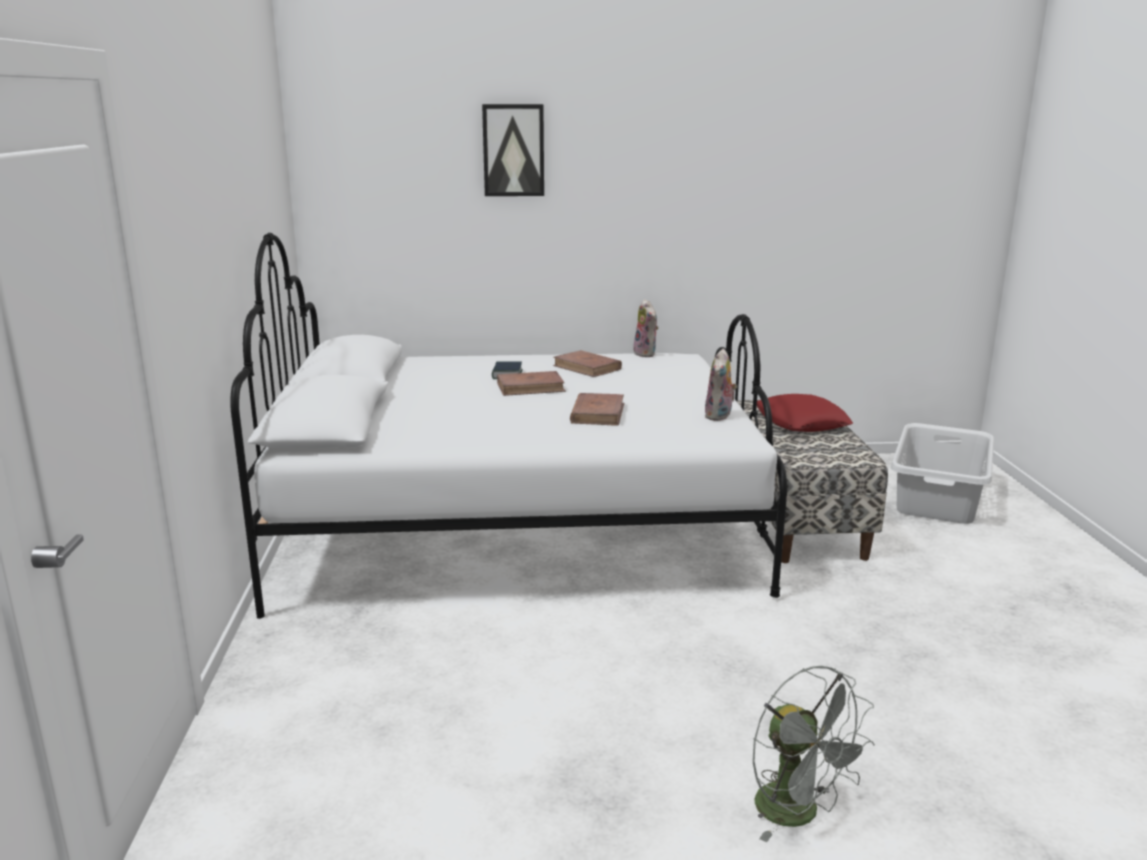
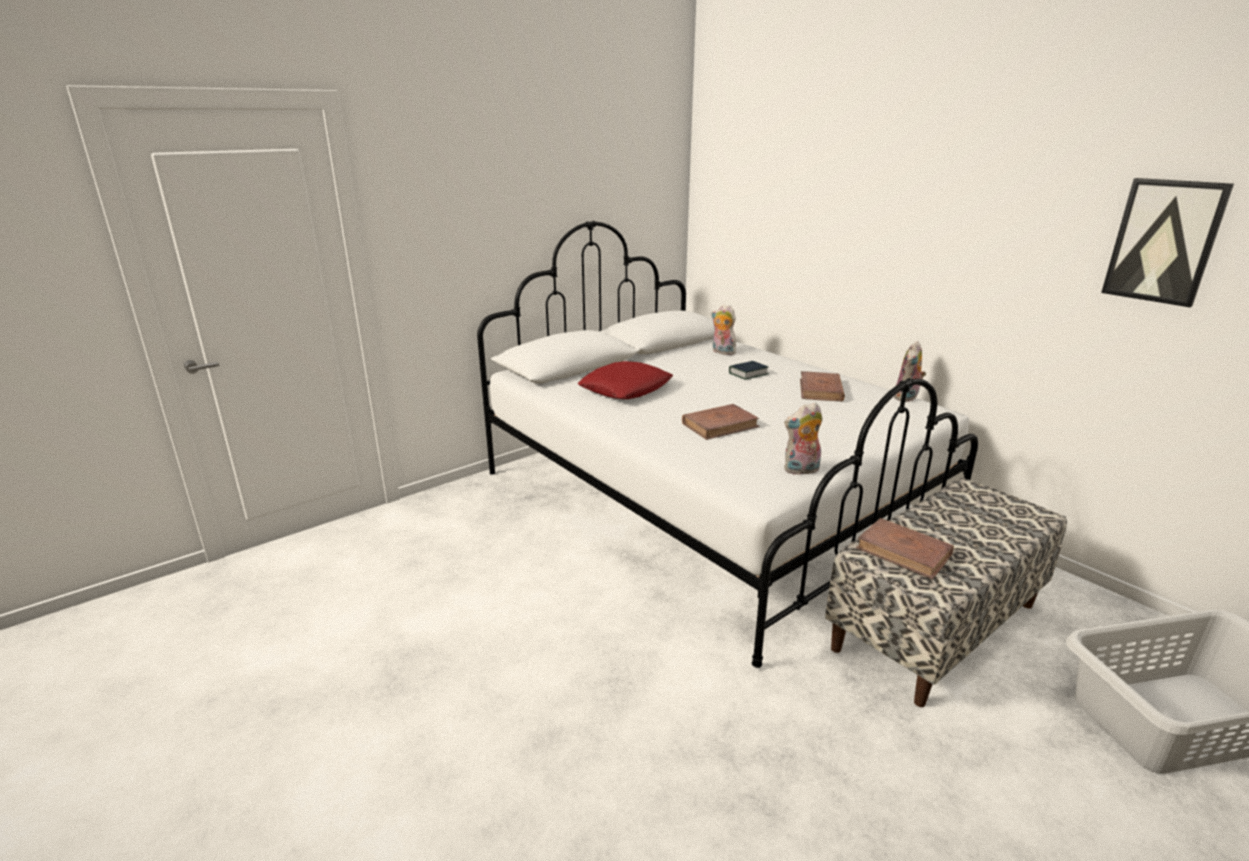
camera: 55 degrees right, 5 degrees up
(436, 367) = (722, 352): none -> plush toy
(513, 150) = (837, 171): picture -> picture (1164, 241)
(531, 387) = (735, 388): brown book -> brown book (904, 552)
(798, 814) = (436, 795): grey fan -> none
(801, 422) = (975, 527): red pillow -> red pillow (625, 389)

